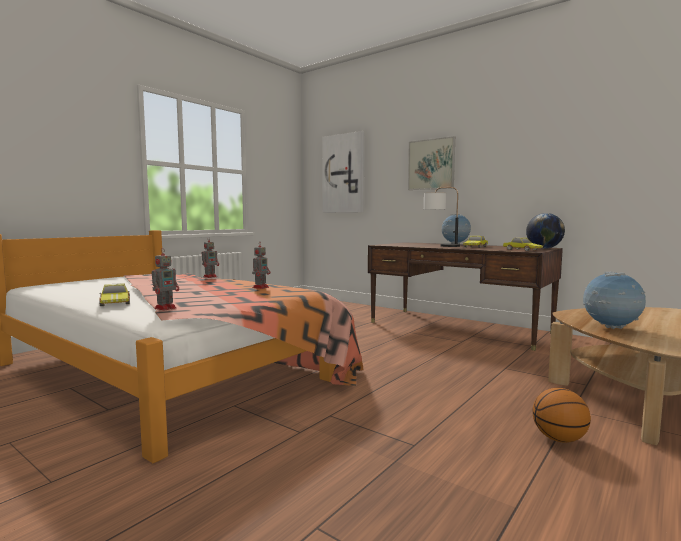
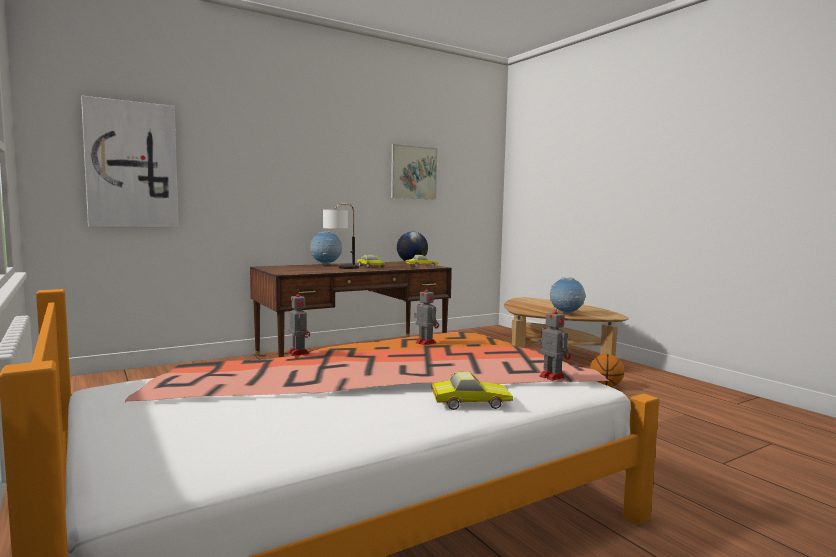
camera: 70 degrees left, 0 degrees up
(431, 164) = (281, 170): picture -> picture (413, 172)

